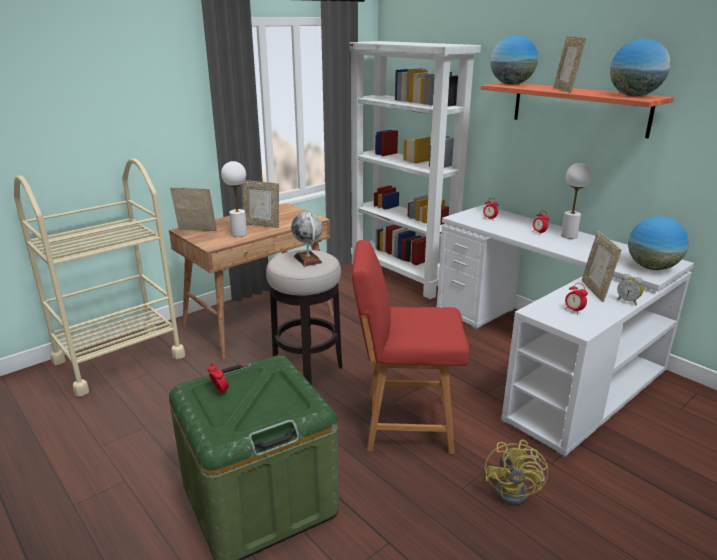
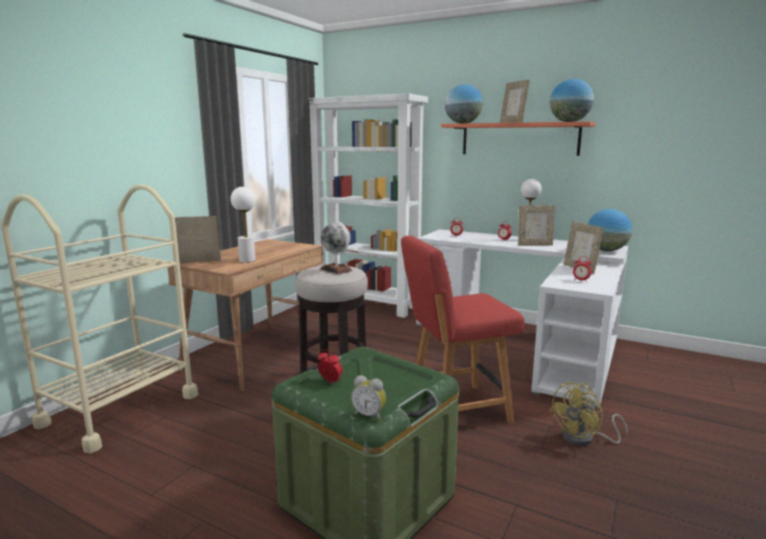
camera: 20 degrees left, 10 degrees down
(262, 225) = (262, 253): picture frame -> picture frame (534, 245)
(517, 491) = (584, 439): yellow fan -> yellow fan turned 60 degrees clockwise
(628, 301) = (609, 272): alarm clock -> alarm clock (369, 415)

